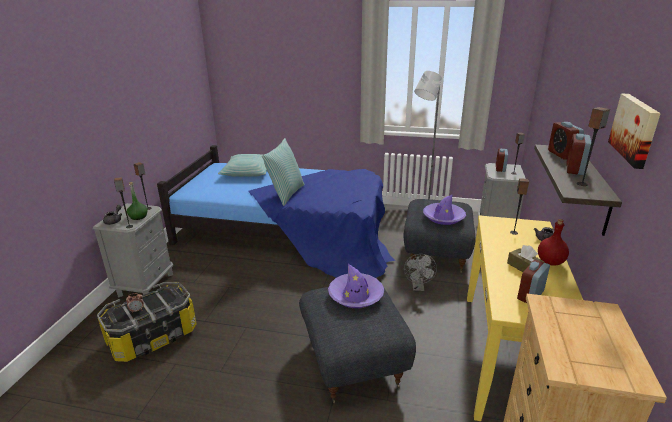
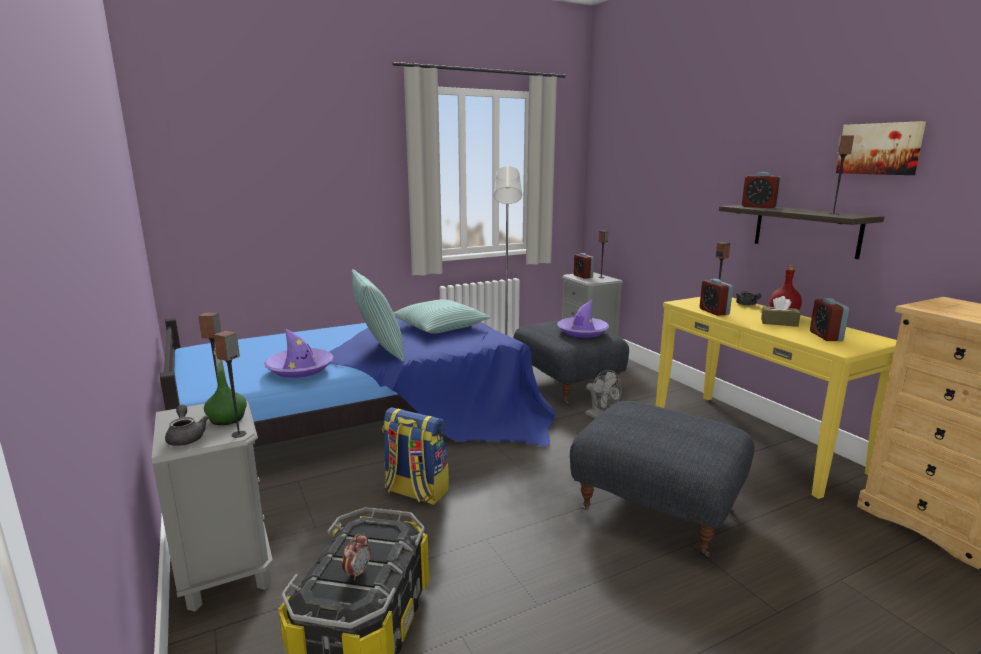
camera: 40 degrees left, 10 degrees down
(248, 172) = (268, 344): pillow -> pillow (440, 326)
(252, 285) = (415, 492): none -> backpack
(356, 295) = (642, 415): purple hat -> purple hat (300, 368)
(574, 169) = (797, 210): alarm clock -> alarm clock (714, 312)

